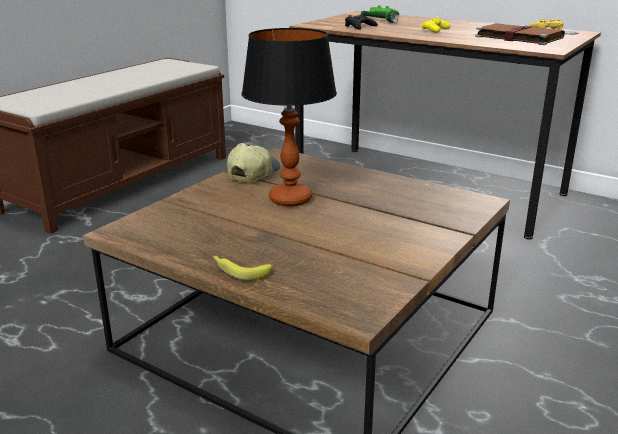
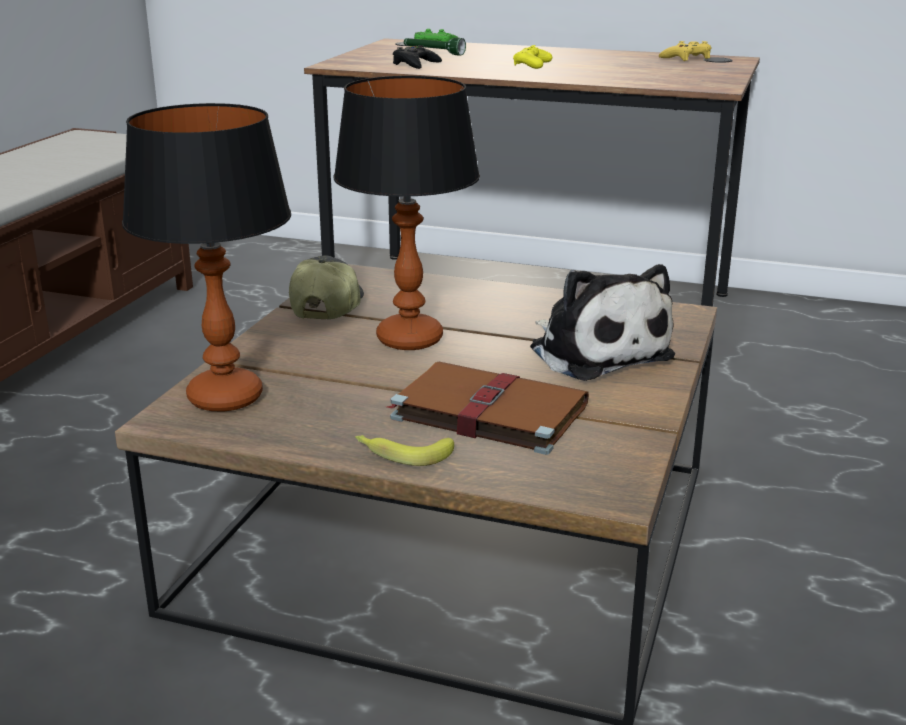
camera: 15 degrees left, 0 degrees up
(156, 223) = (224, 398): none -> table lamp
(406, 220) = (596, 351): none -> plush toy
(517, 37) = (657, 70): brown book -> brown book (486, 411)

